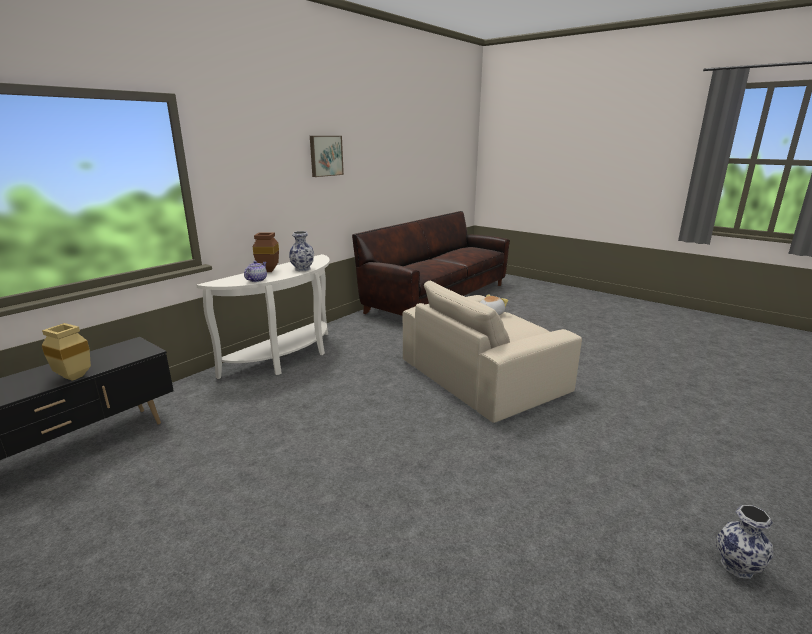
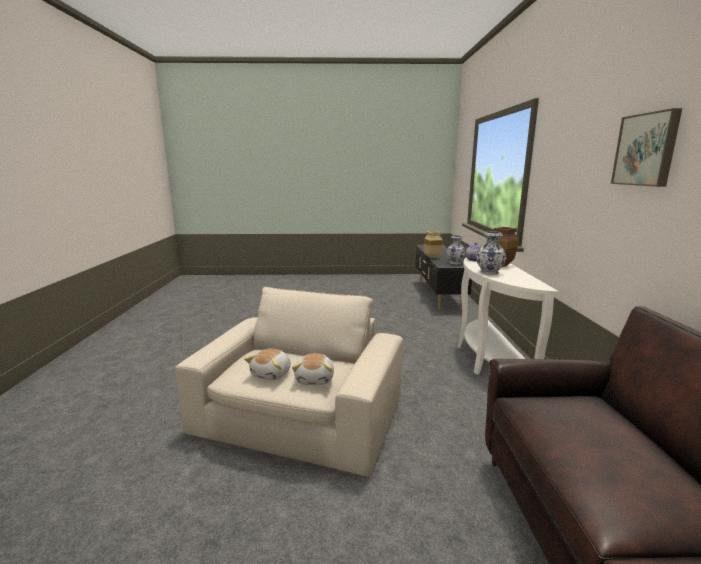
camera: 140 degrees right, 5 degrees down
(513, 322) = (272, 374): none -> plush toy
(738, 567) = (93, 358): vase -> vase (454, 263)

